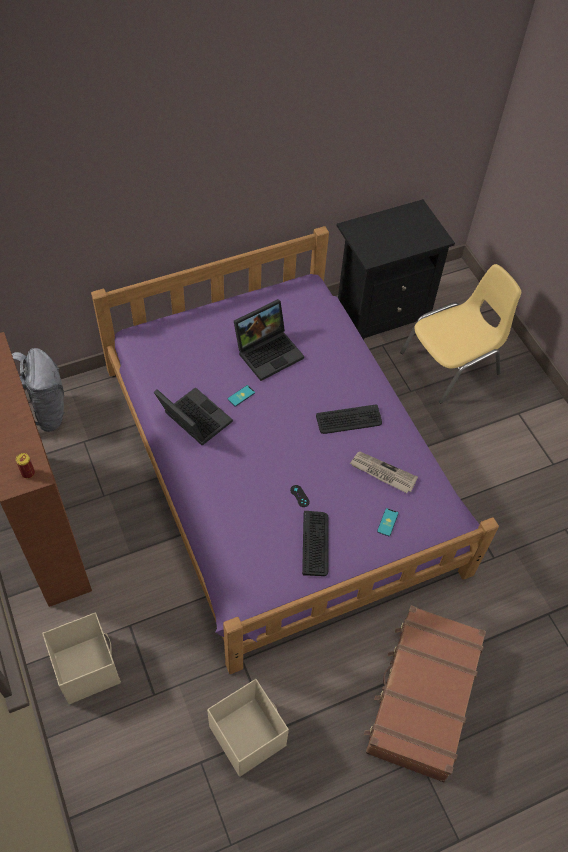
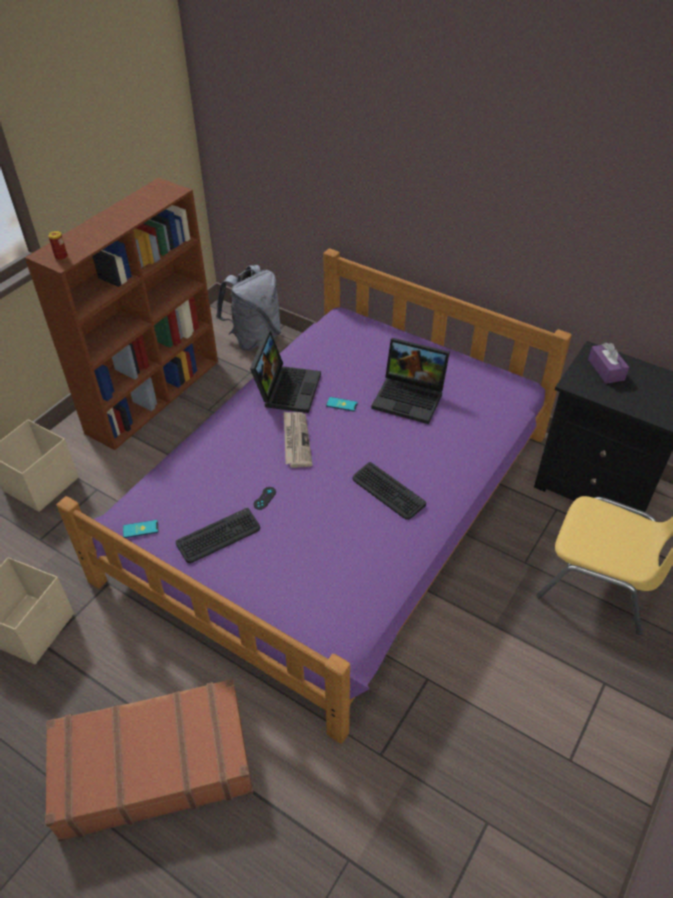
camera: 60 degrees right, 10 degrees down
(371, 234) = (606, 369): none -> purple tissue box
(382, 473) = (346, 549): newspaper -> newspaper (296, 440)
(387, 522) = (289, 583): phone -> phone (140, 529)

